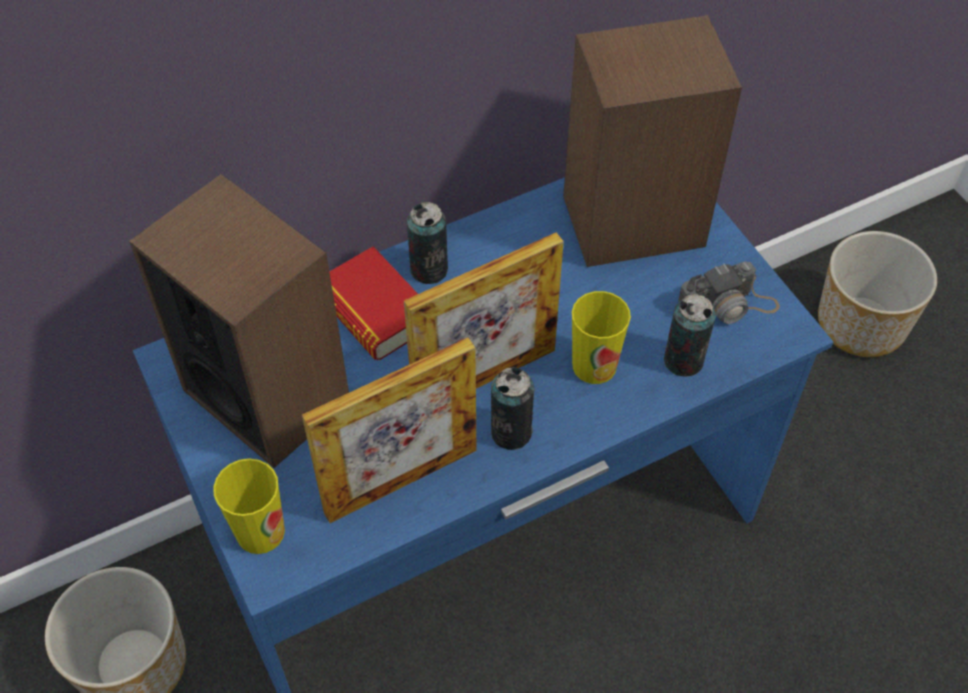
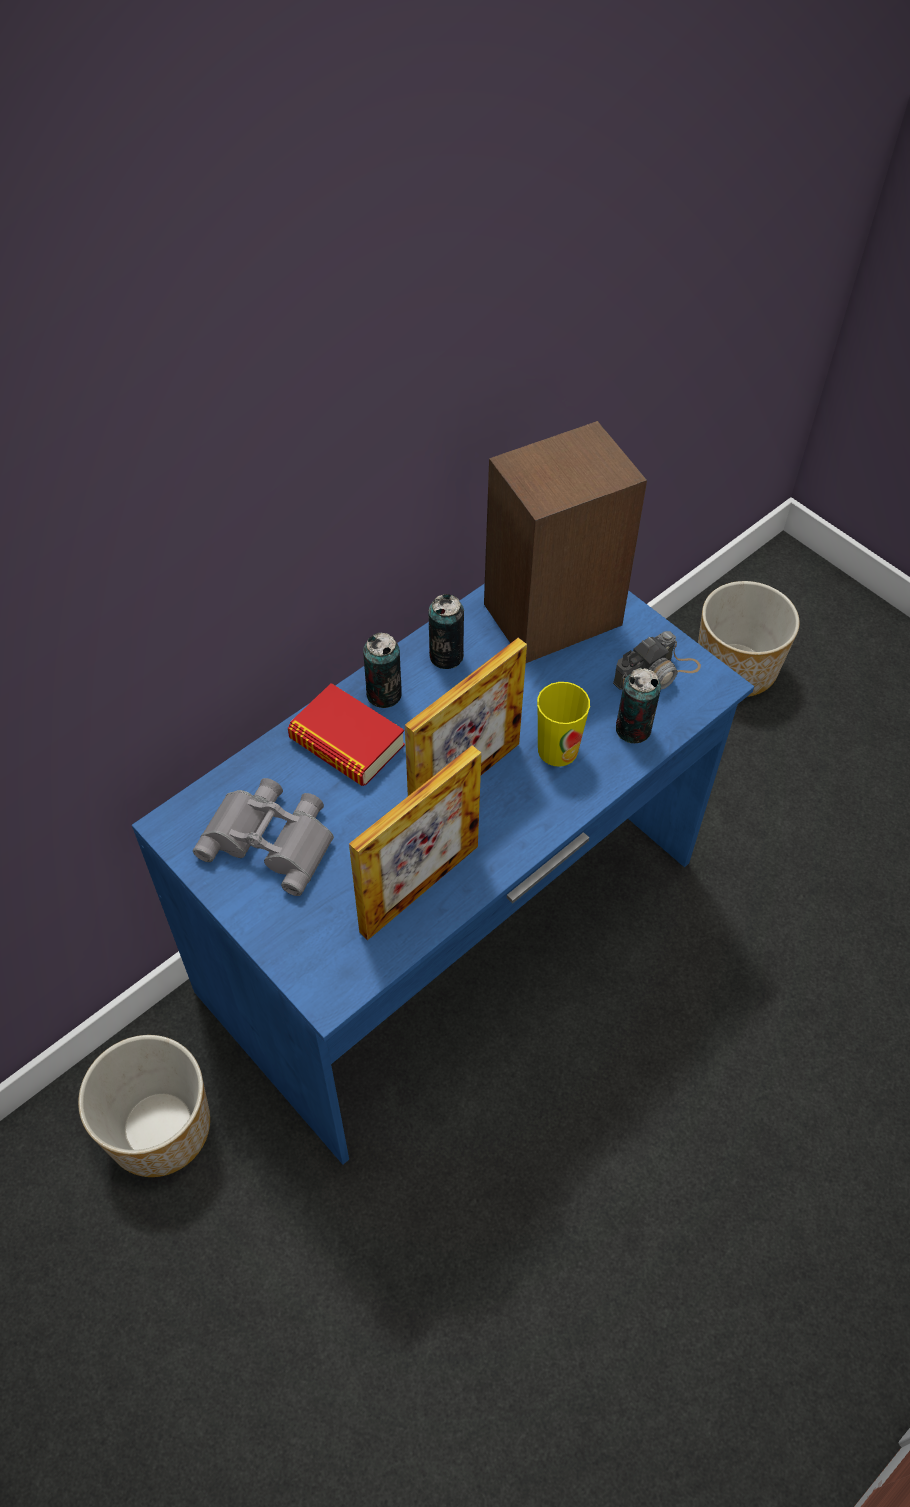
camera: 15 degrees left, 0 degrees up
(260, 531) = (307, 962): cup -> none
(267, 394) = (272, 838): speaker -> grey binoculars
(511, 432) = (503, 824): can -> can (446, 656)

